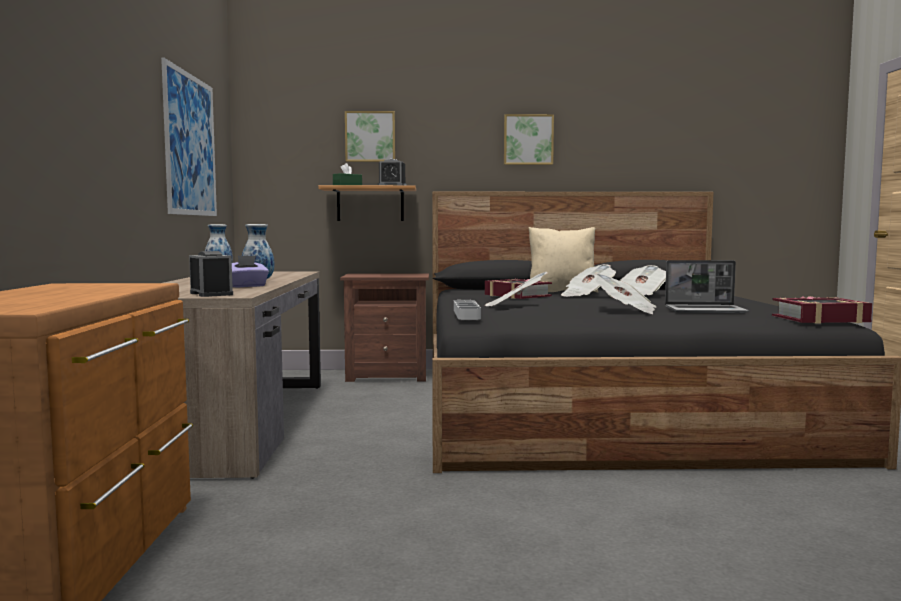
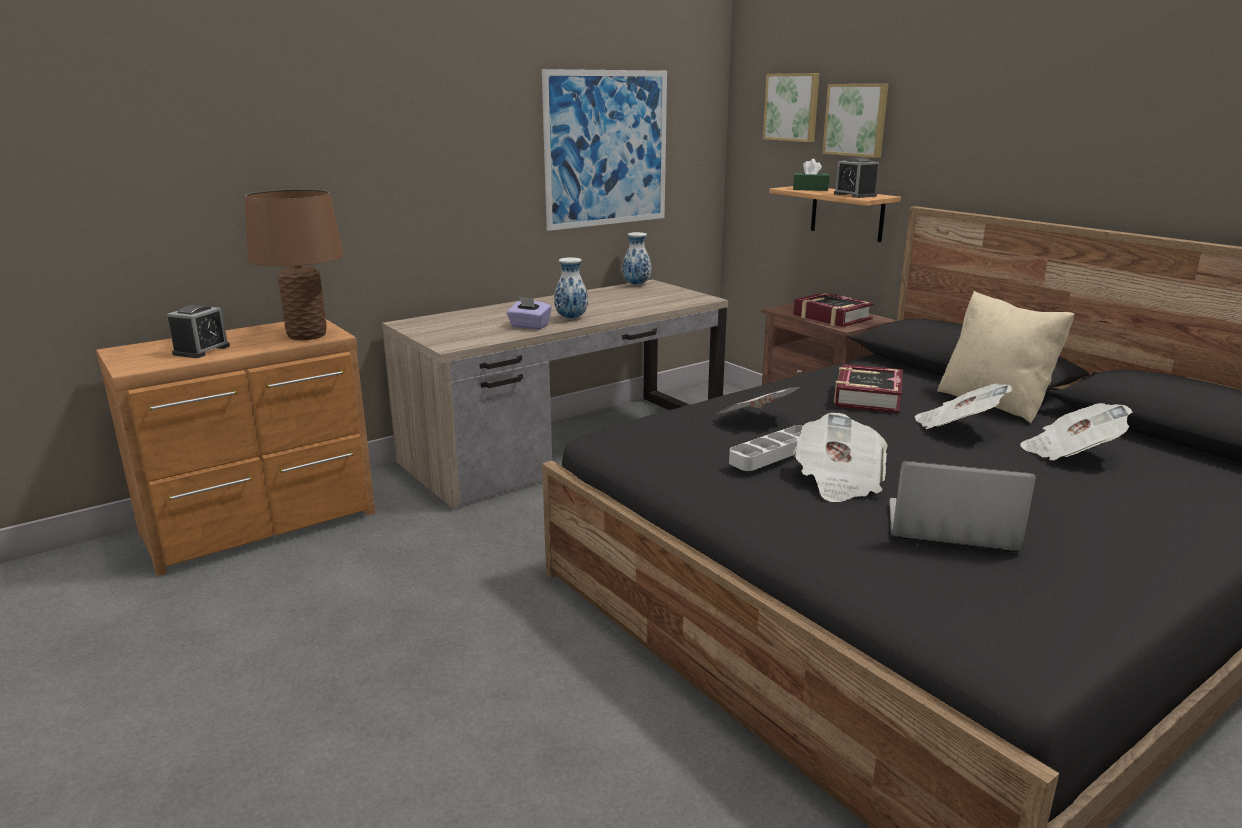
camera: 55 degrees right, 15 degrees up
(119, 286) = (307, 335): none -> brown table lamp
(211, 294) = (450, 337): alarm clock -> alarm clock (201, 350)
(466, 314) = (640, 420): grey tray -> grey tray (774, 453)
(528, 140) = (1072, 132): picture -> picture (792, 107)
(706, 311) = (949, 529): laptop -> laptop turned 135 degrees clockwise
(820, 319) = (1012, 633): book -> book (832, 317)

